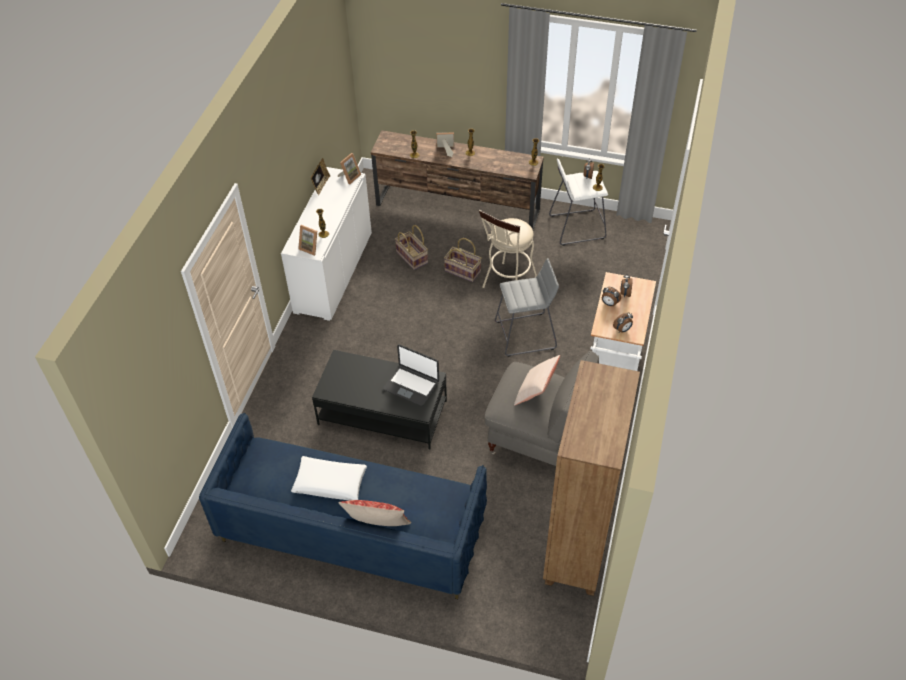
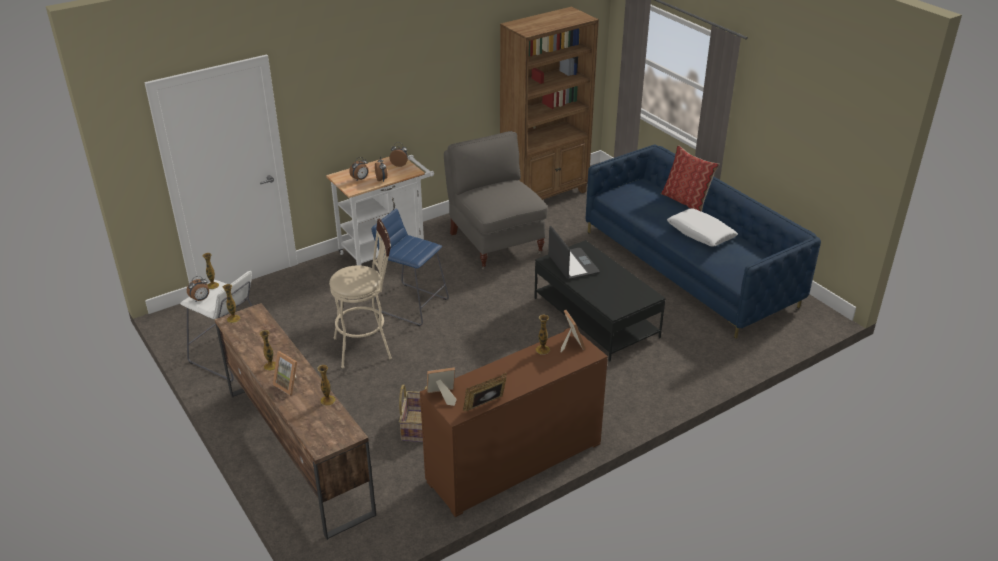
camera: 140 degrees left, 15 degrees down
(333, 272) = (514, 462): white cabinet -> brown cabinet
(463, 271) = (387, 383): basket -> none
(525, 335) = (411, 304): grey stool -> blue stool
(535, 392) = (497, 192): beige pillow -> none

